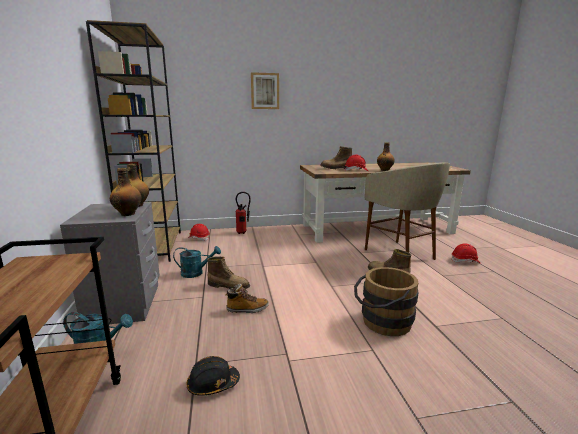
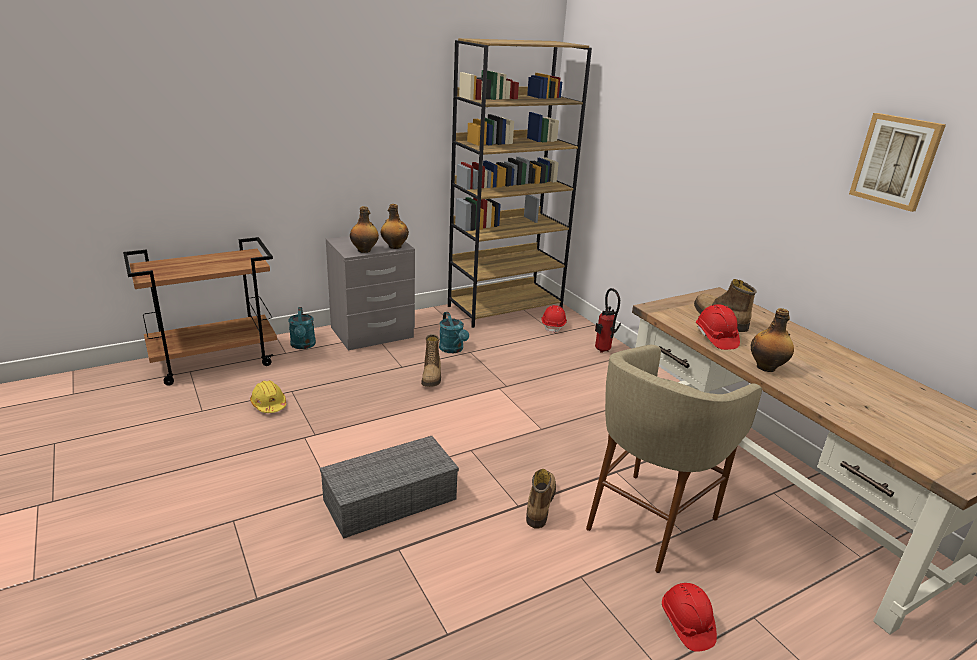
camera: 70 degrees right, 10 degrees up
(212, 384) = (269, 404): black hard hat -> yellow hard hat
(247, 309) = (387, 398): boot -> none
(265, 91) = (698, 135): picture -> picture (896, 161)
(382, 322) = (391, 498): brown bucket -> grey storage box

